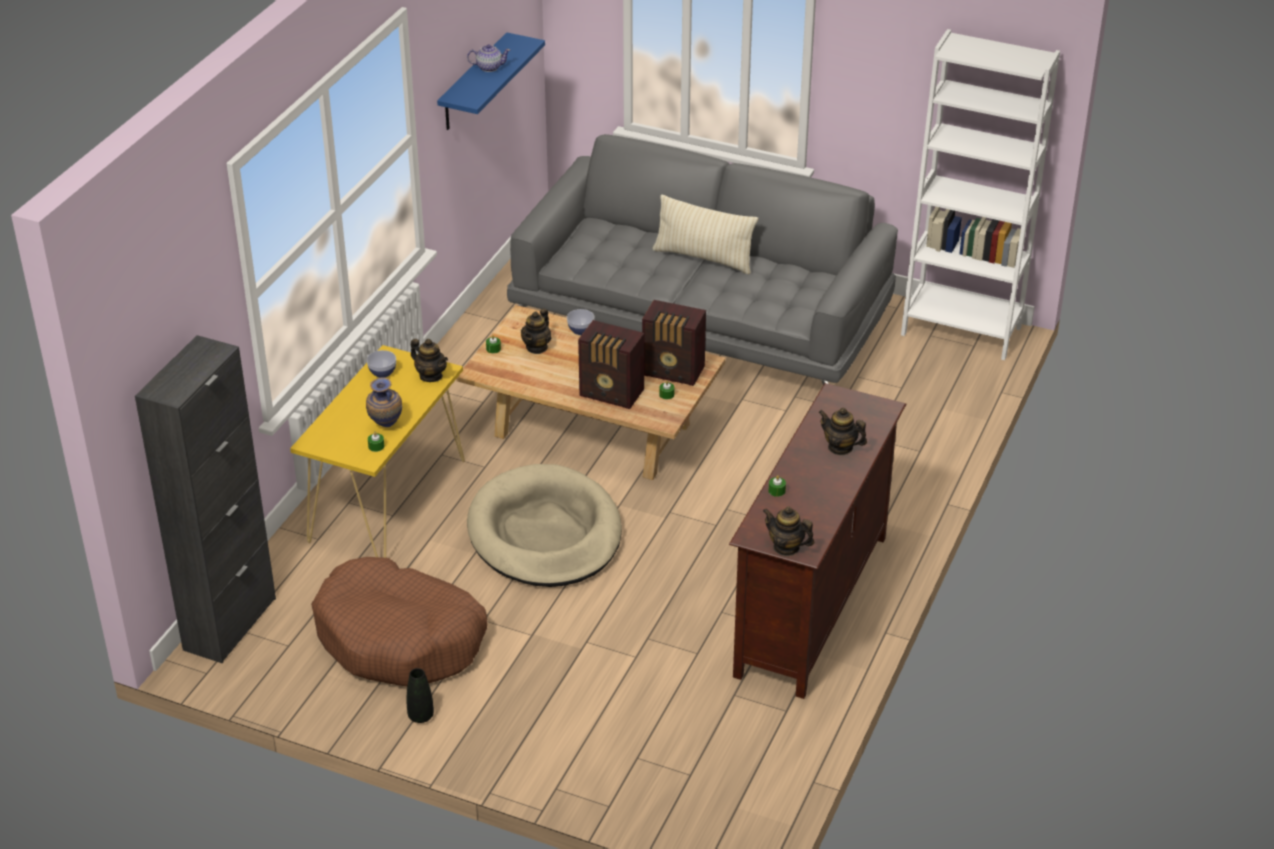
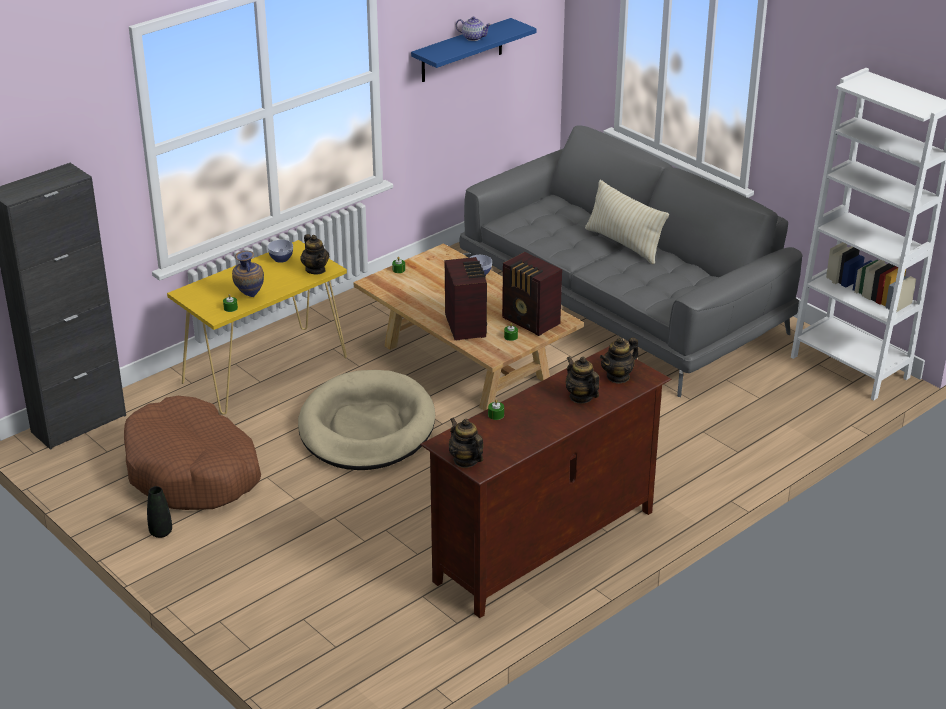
camera: 25 degrees right, 5 degrees down
(537, 347) = (434, 277): teapot -> teapot (618, 376)
(612, 394) = (466, 325): radio -> radio turned 150 degrees counterclockwise

